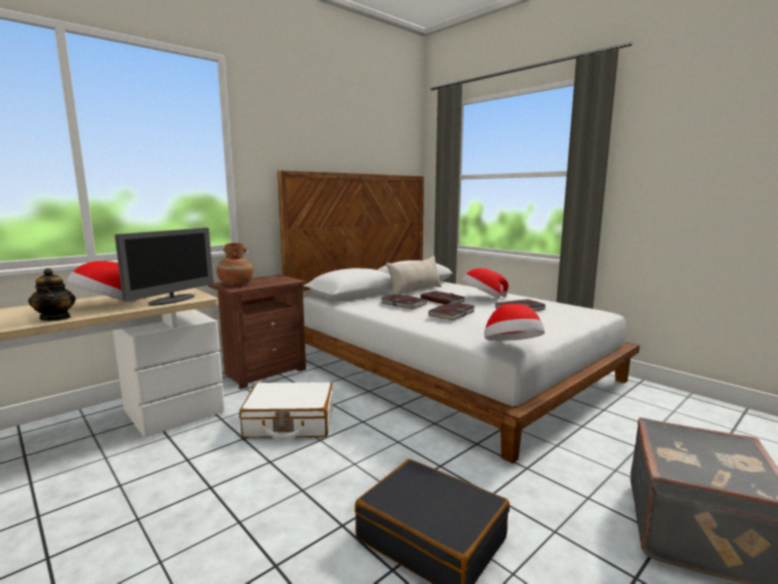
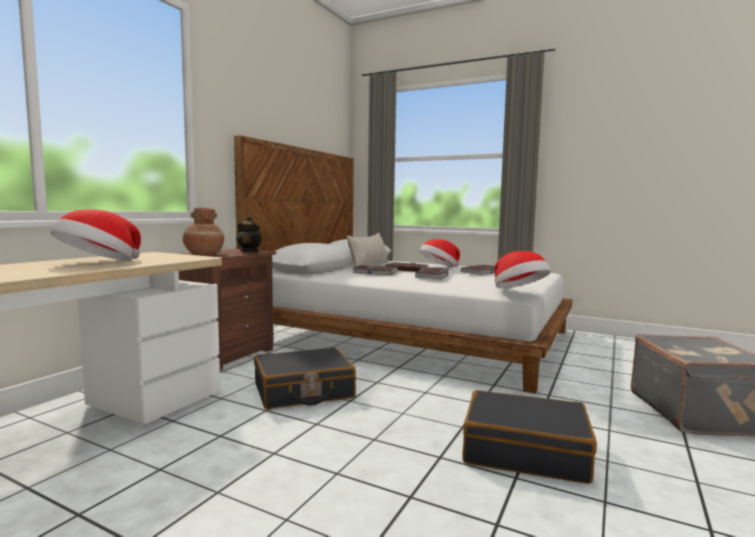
camera: 20 degrees left, 5 degrees down
(56, 318) = (56, 272): teapot -> teapot (249, 252)
(172, 300) = (172, 259): monitor -> none
(290, 422) = (303, 391): white suitcase -> black suitcase

